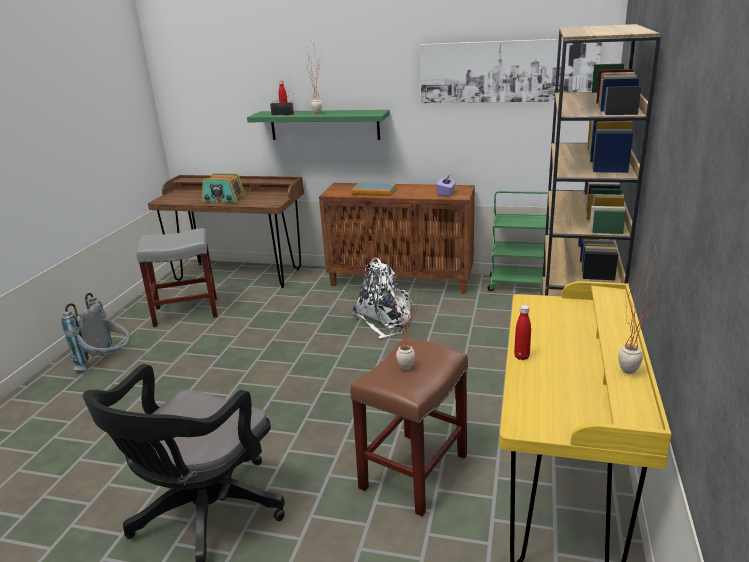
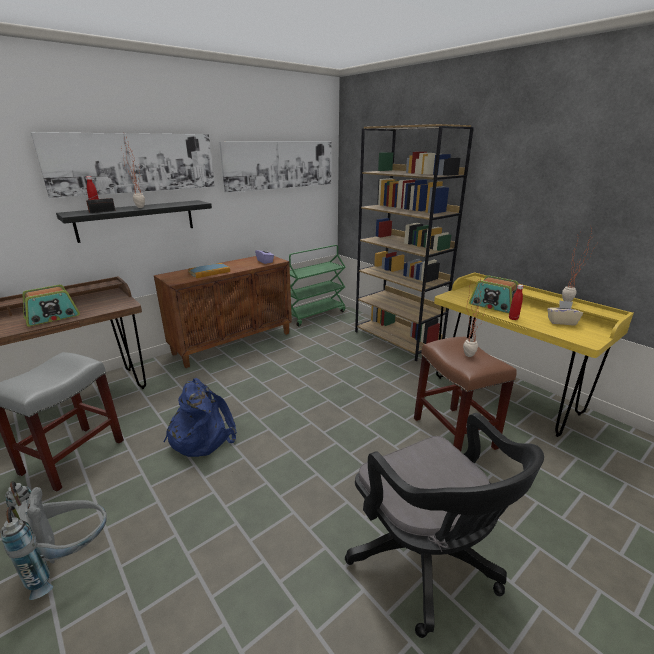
camera: 55 degrees left, 0 degrees up
(253, 341) = (201, 436): none -> blue backpack
(324, 125) = (136, 220): green shelf -> black shelf
(328, 68) = (135, 163): none -> picture
(384, 319) = (272, 369): white backpack -> none
(549, 334) = (493, 305): none -> radio
(572, 393) = (561, 322): none -> beige tissue box

